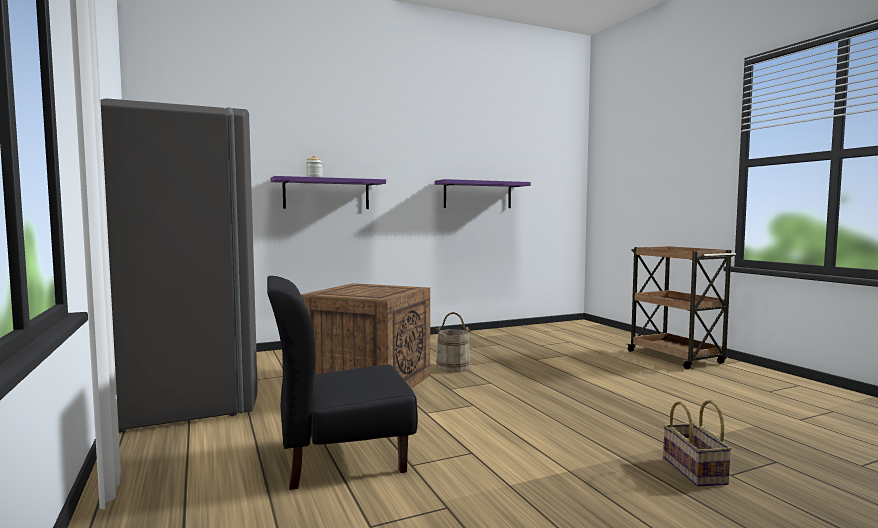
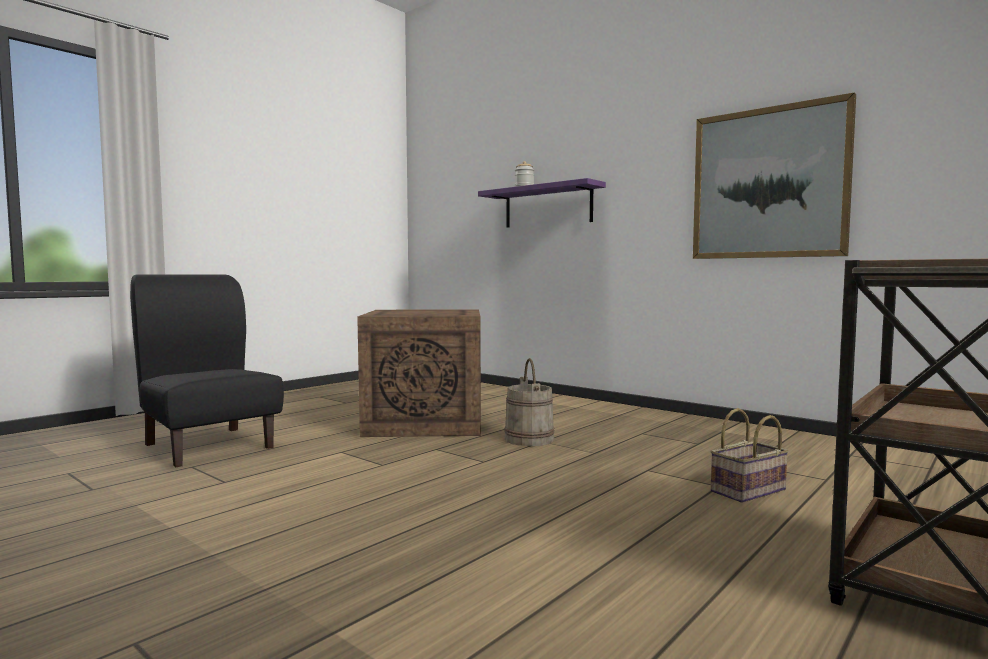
camera: 65 degrees right, 0 degrees up
(191, 398) = (335, 394): grey fridge -> none
(478, 195) = (768, 183): purple shelf -> picture
(696, 471) = (154, 611): basket -> basket (748, 491)

